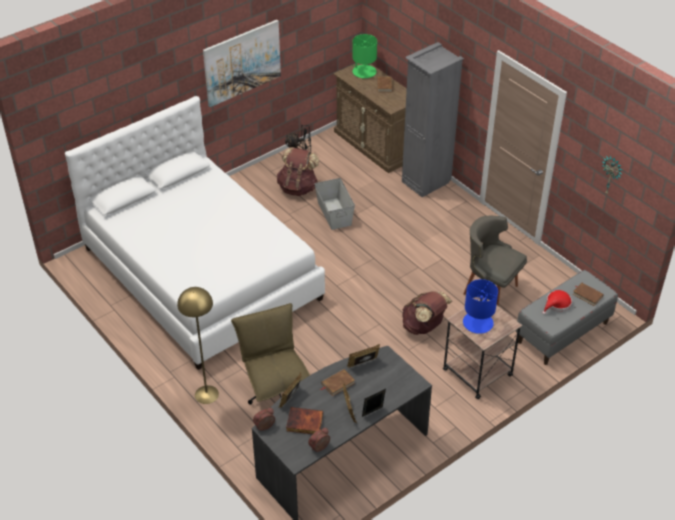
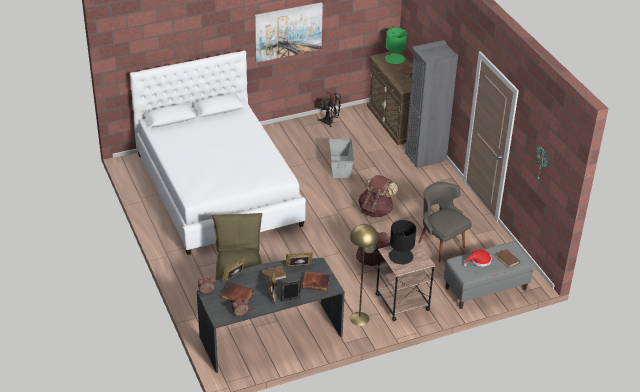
camera: 15 degrees right, 5 degrees down
(206, 394) = (186, 273): yellow floor lamp -> yellow floor lamp (359, 318)
(298, 188) = (319, 142): brown backpack -> brown backpack (376, 210)
(393, 380) = (316, 282): none -> book
(478, 322) = (401, 256): blue table lamp -> black table lamp

